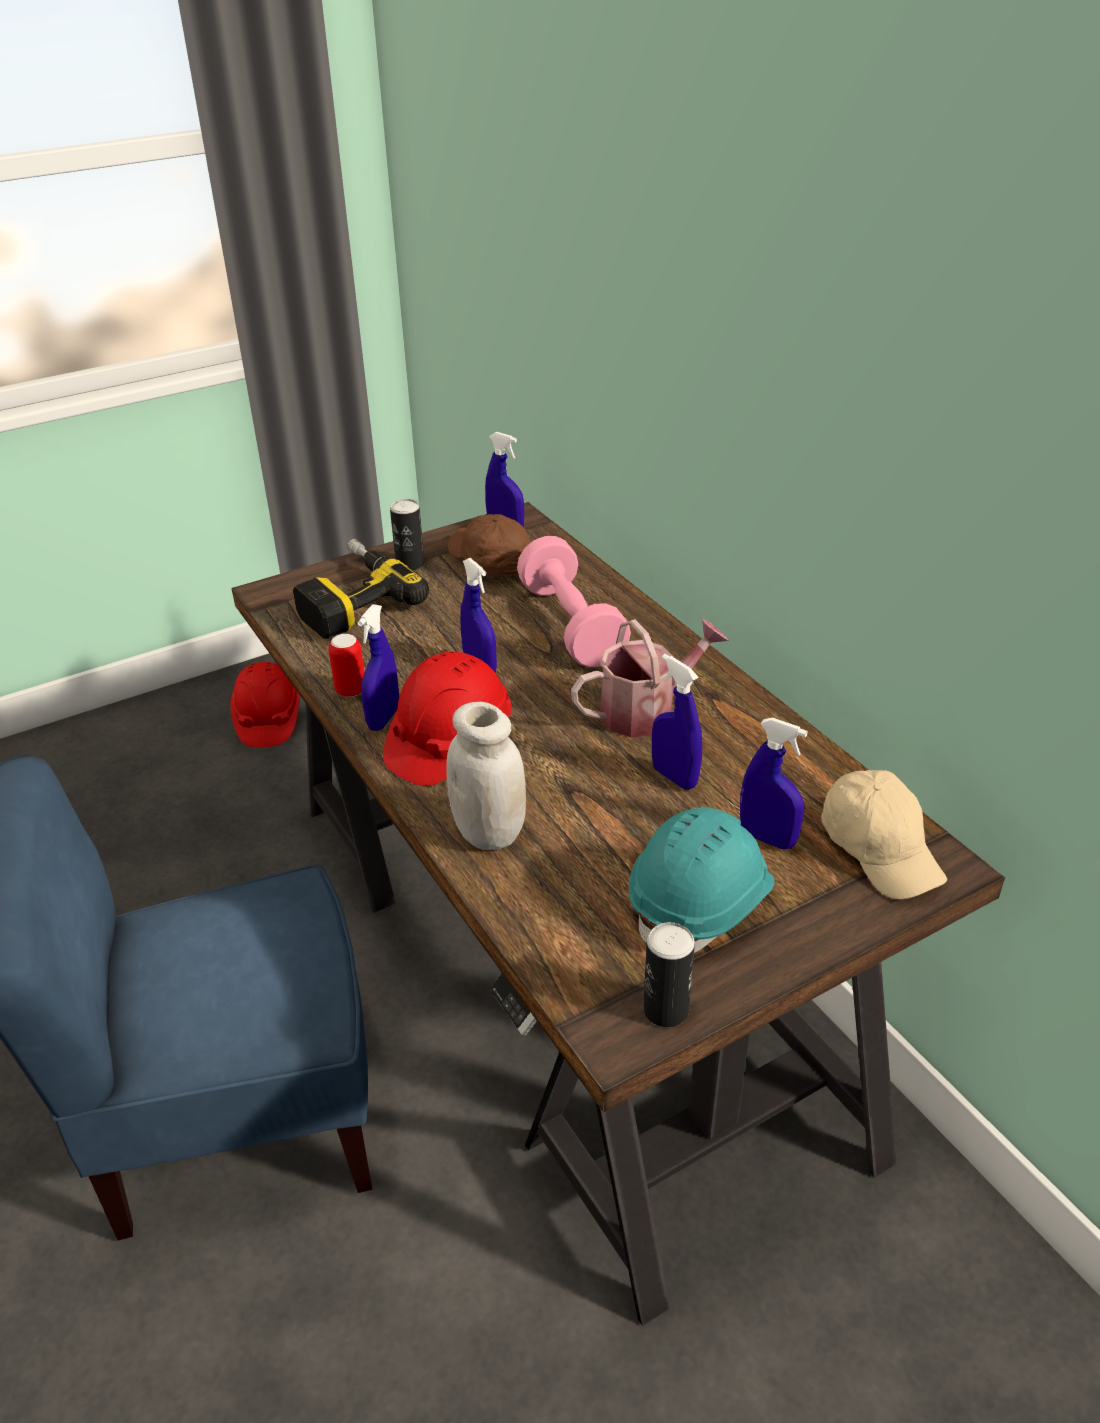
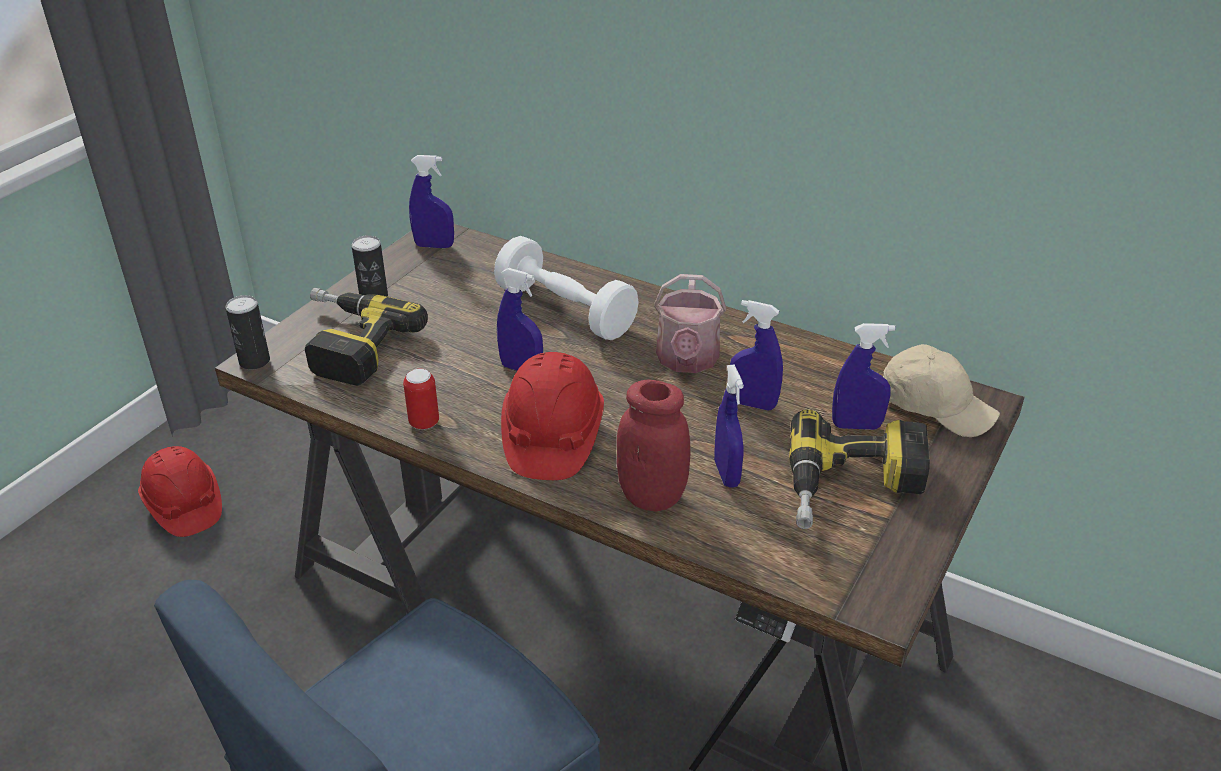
camera: 30 degrees left, 0 degrees up
(383, 718) = (476, 436): blue spray bottle -> blue spray bottle (726, 474)
(489, 561) = (444, 276): brown cap -> none
(489, 832) = (652, 496): white jar -> red jar
(571, 625) = (565, 310): pink dumbbell -> white dumbbell
(646, 711) = (687, 361): watering can -> watering can turned 150 degrees clockwise
(666, 1010) = (896, 573): can -> can (254, 361)
(702, 903) = (854, 489): turquoise hard hat -> power drill

